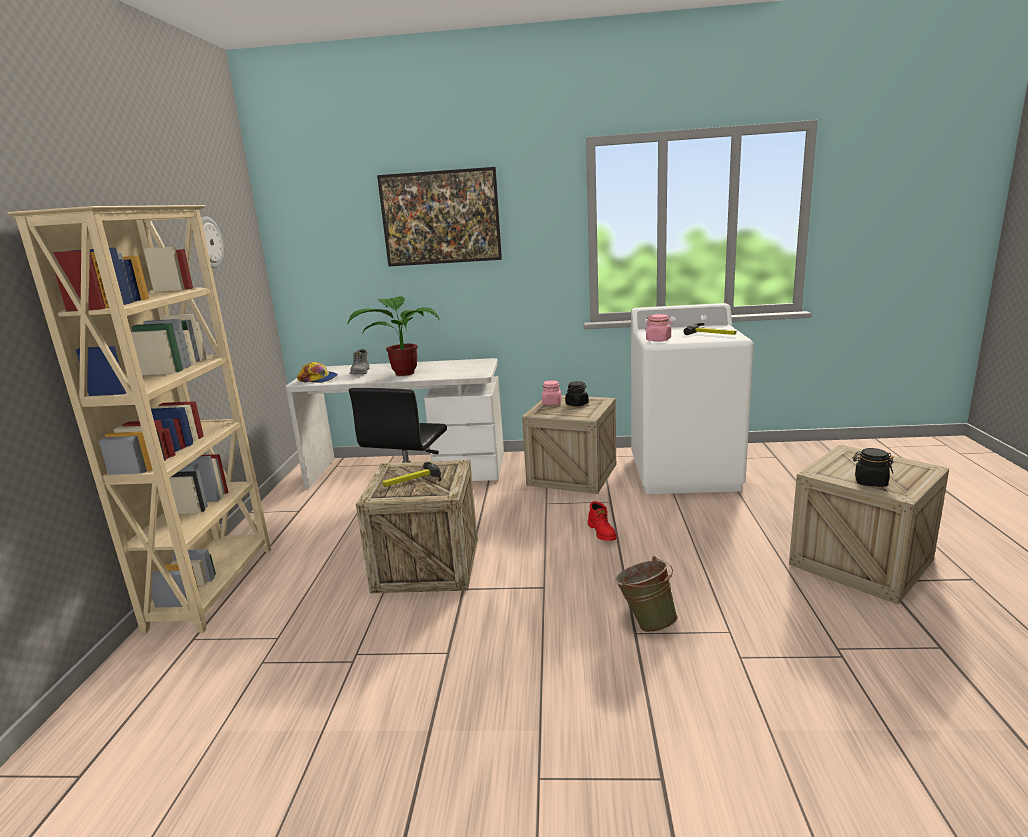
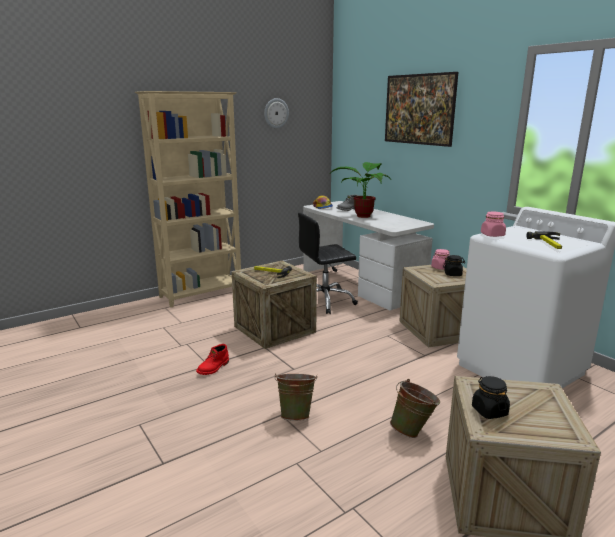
camera: 50 degrees right, 0 degrees up
(602, 532) = (380, 366): red boot -> red boot (213, 368)
(736, 563) = (413, 431): none -> green bucket

